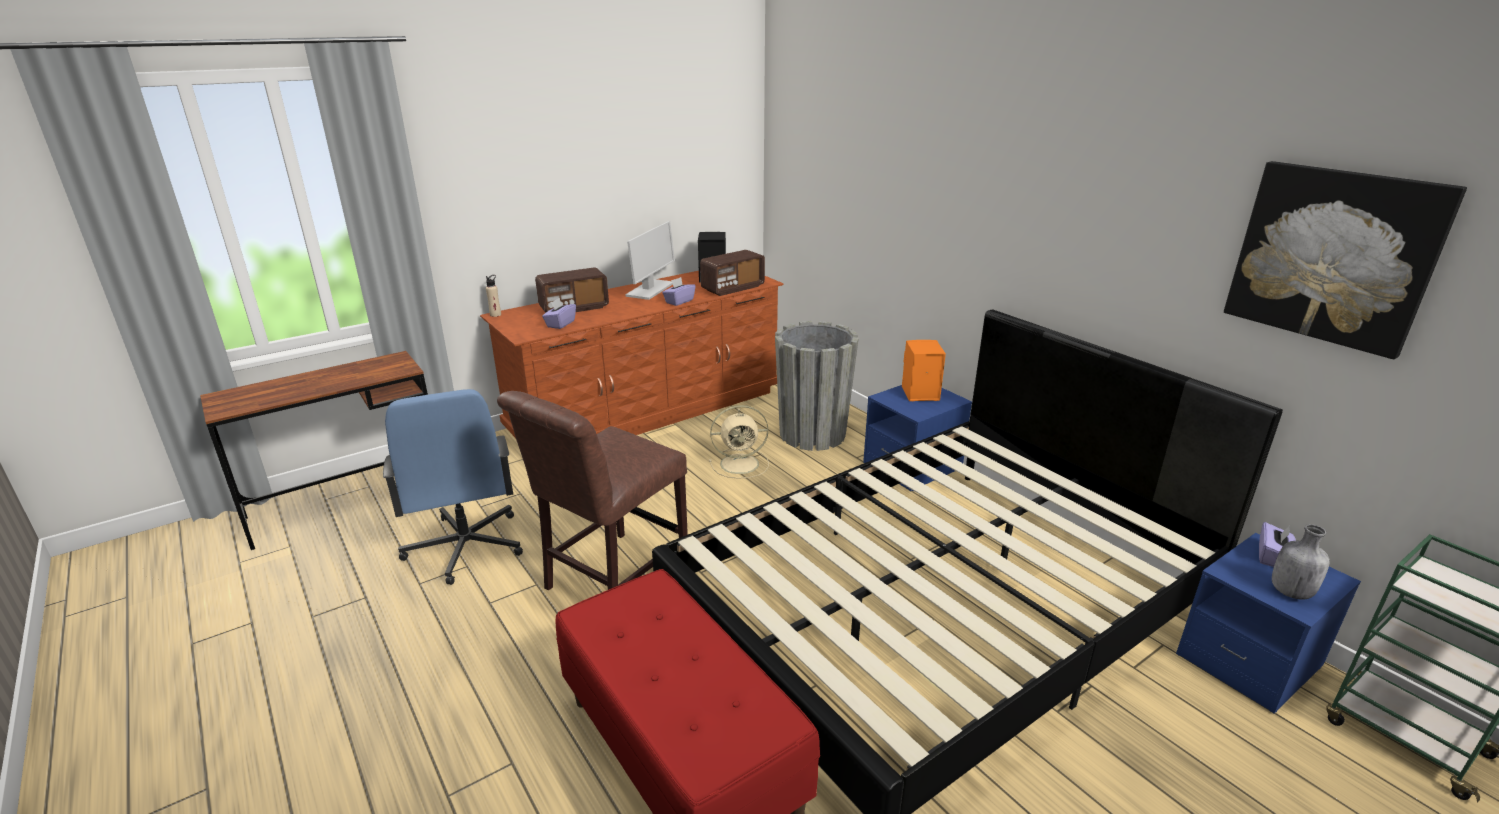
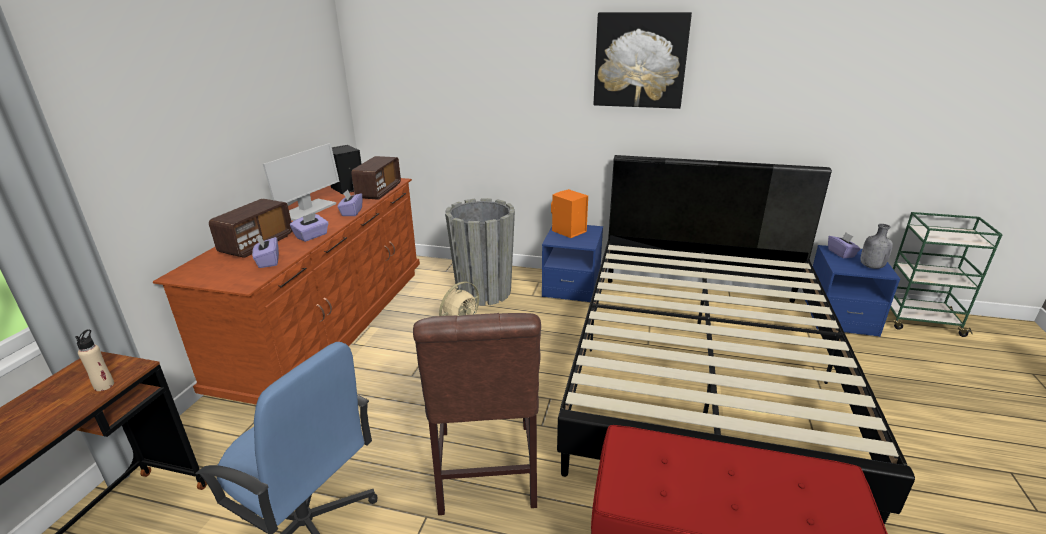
camera: 40 degrees left, 0 degrees up
(495, 314) = (174, 275): beige bottle -> beige bottle (104, 385)
(618, 313) = (312, 236): none -> purple tissue box
(650, 290) = (307, 210): monitor -> monitor turned 45 degrees clockwise
(1333, 256) = (847, 70): picture -> picture (640, 60)

